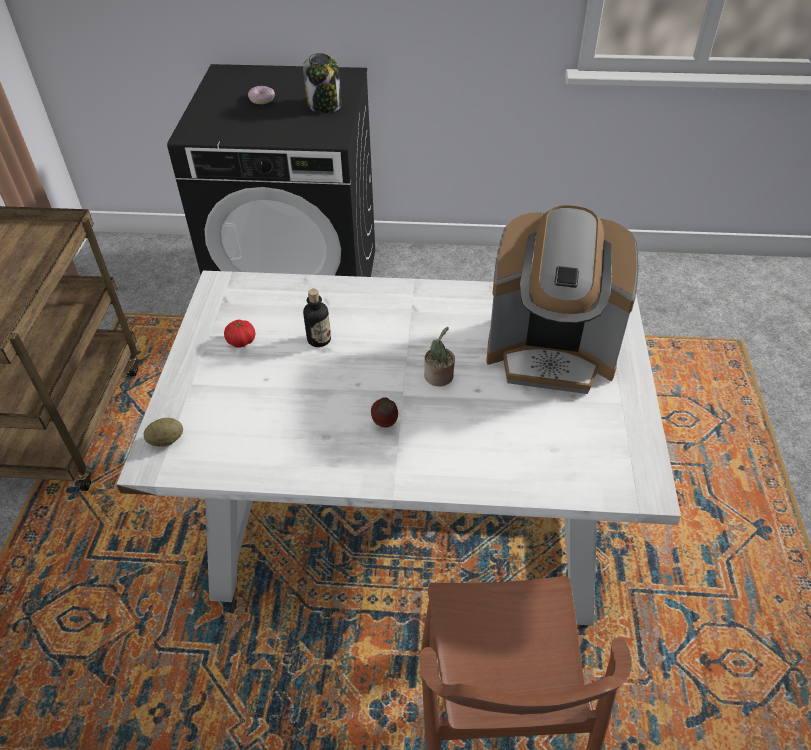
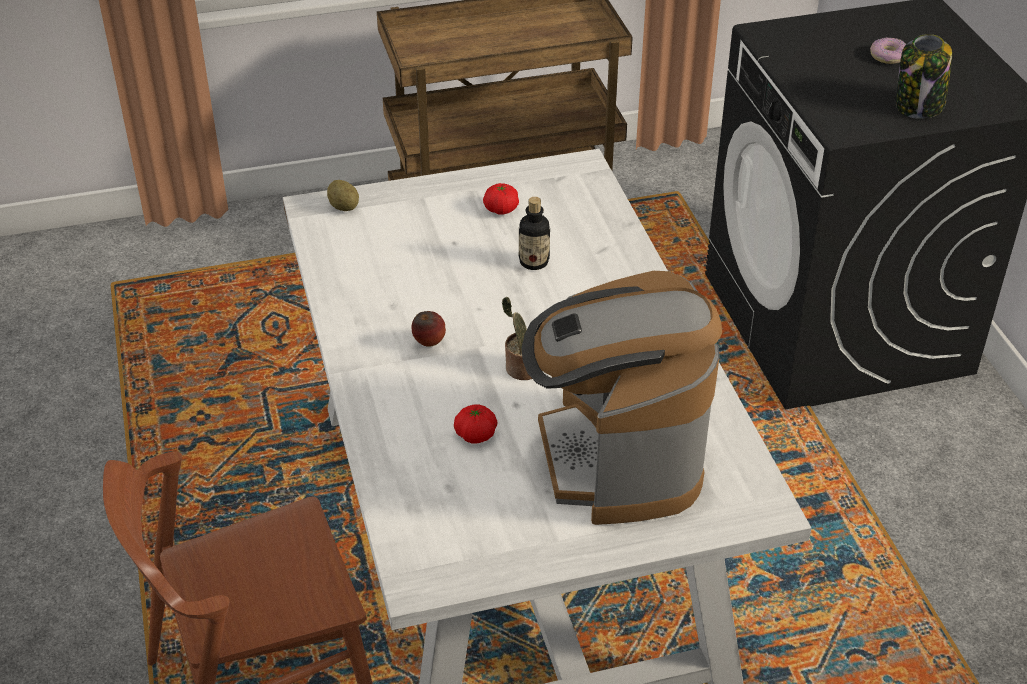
camera: 70 degrees right, 5 degrees down
(502, 420) = (475, 435): none -> tomato

